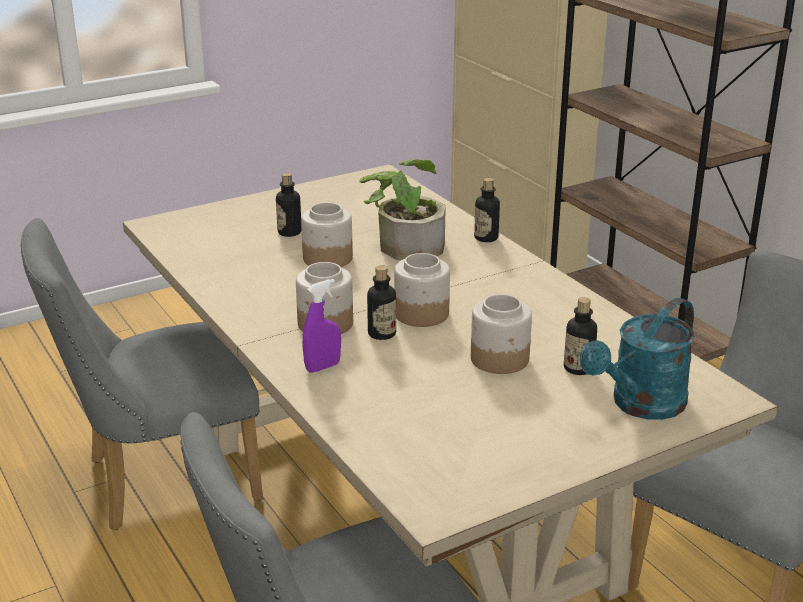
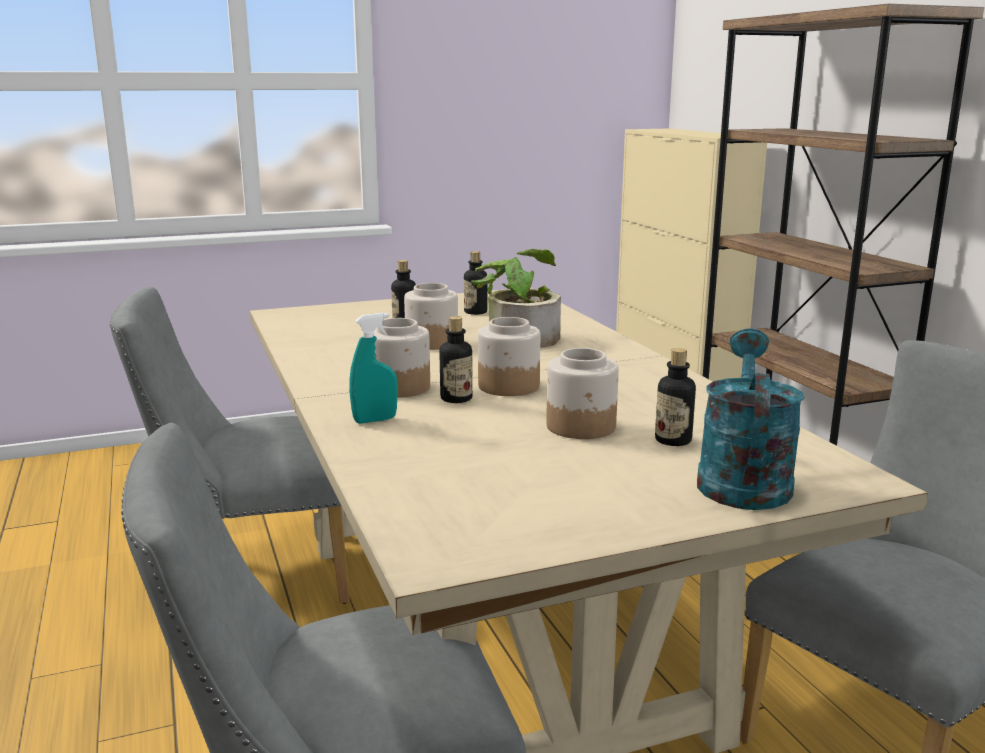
camera: 10 degrees right, 10 degrees down
(323, 367) = (375, 420): purple spray bottle -> turquoise spray bottle
(486, 238) = (606, 337): bottle -> bottle (475, 312)
(640, 405) = (742, 478): turquoise watering can -> turquoise watering can turned 135 degrees clockwise

